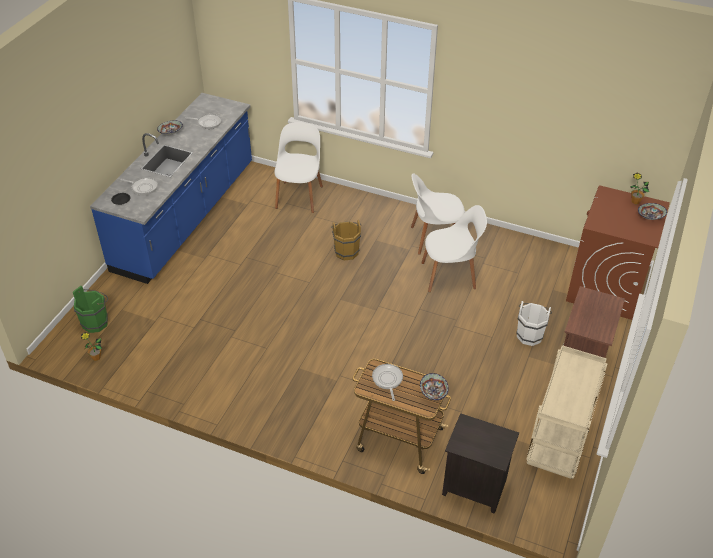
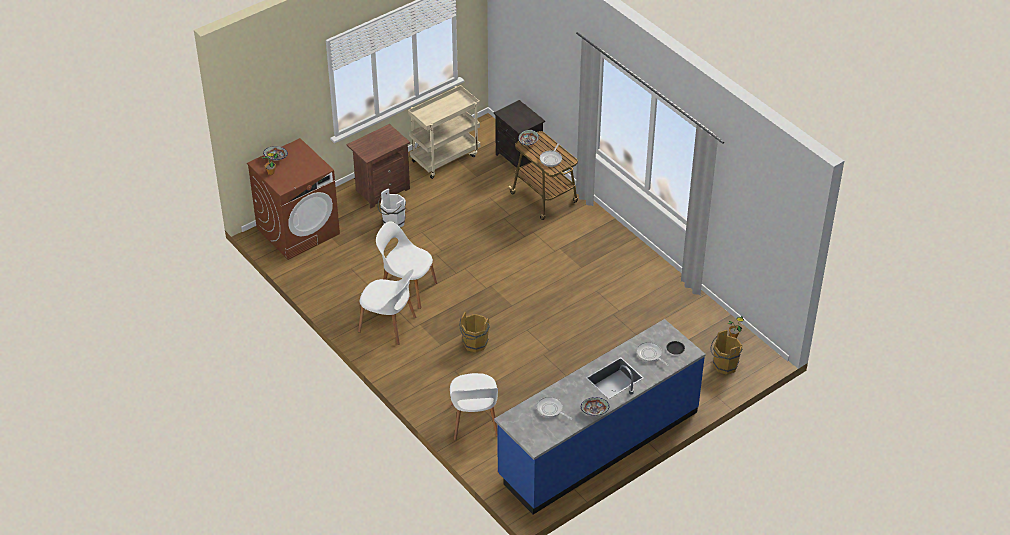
camera: 150 degrees left, 0 degrees up
(97, 322) = (723, 366): green bucket -> brown bucket
(299, 196) = (474, 422): white chair -> white chair turned 45 degrees counterclockwise

